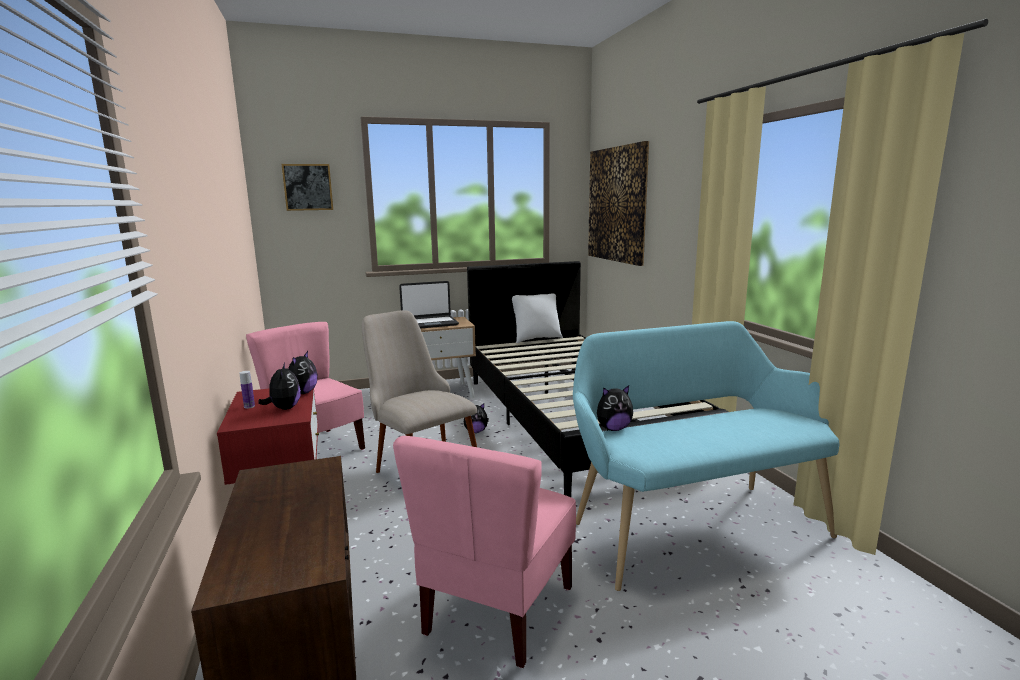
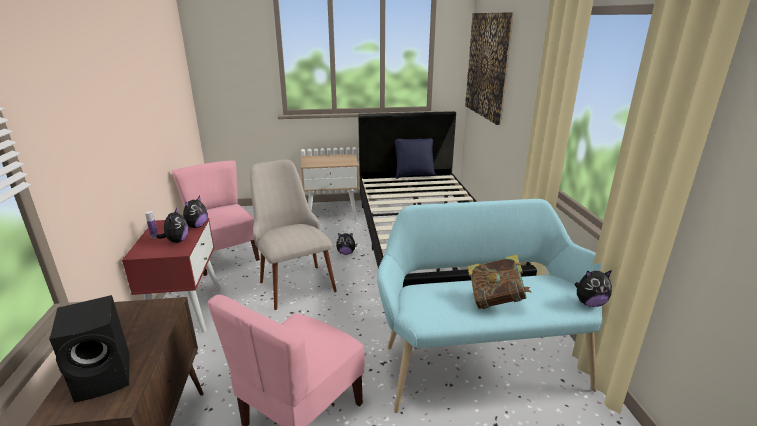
camera: 10 degrees right, 10 degrees up
(281, 543) = (106, 376): none -> black speaker
(308, 187) = (231, 45): picture -> none
(429, 323) = (324, 160): laptop -> none
(536, 339) = (414, 175): white pillow -> blue pillow
(613, 428) = (415, 285): plush toy -> plush toy (589, 303)
(716, 432) = (495, 300): none -> book

